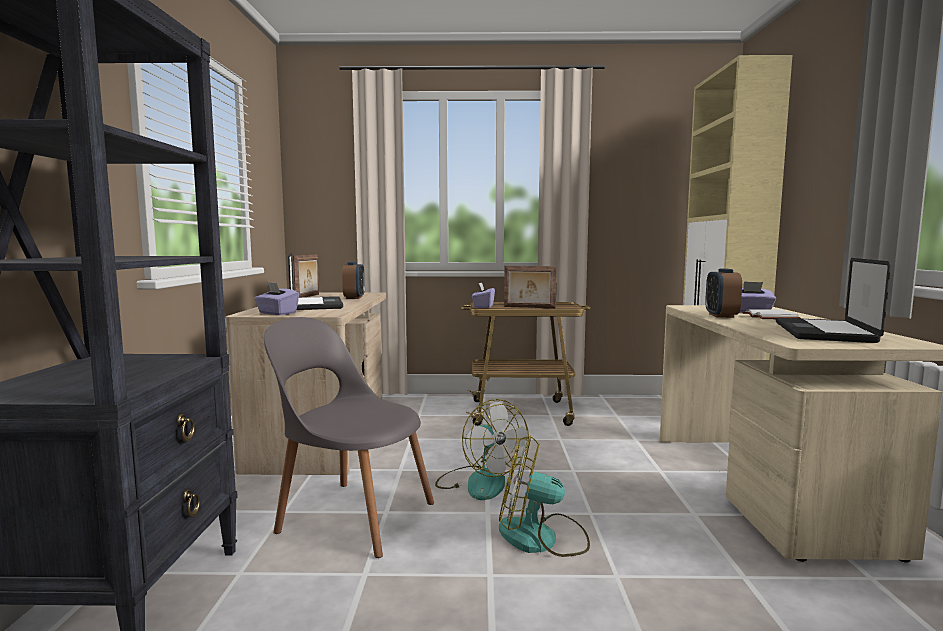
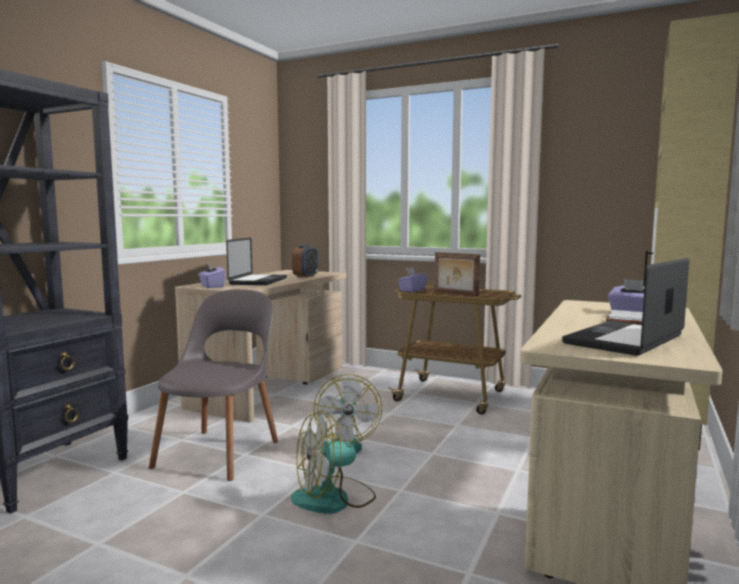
camera: 25 degrees right, 0 degrees up
(308, 296) = (275, 274): picture frame -> none
(352, 515) = (220, 451): grey chair -> grey chair turned 60 degrees clockwise
(541, 538) = (334, 499): fan -> fan turned 60 degrees counterclockwise
(721, 315) = (579, 314): alarm clock -> none

